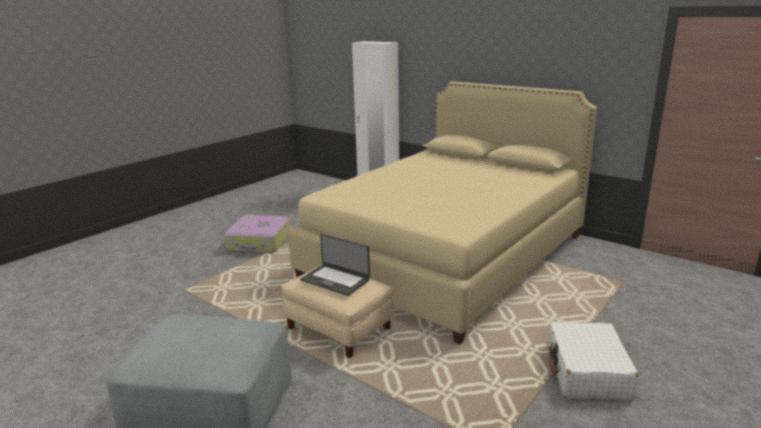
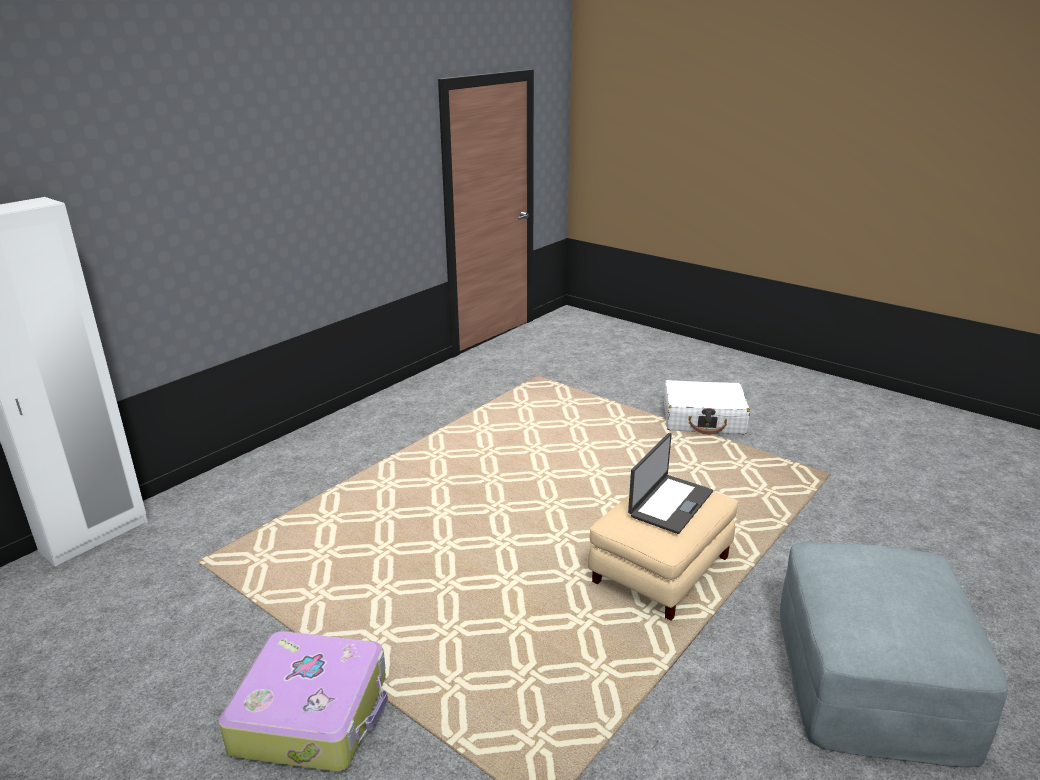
camera: 90 degrees left, 5 degrees up
(447, 256) = (449, 473): beige bed -> none

